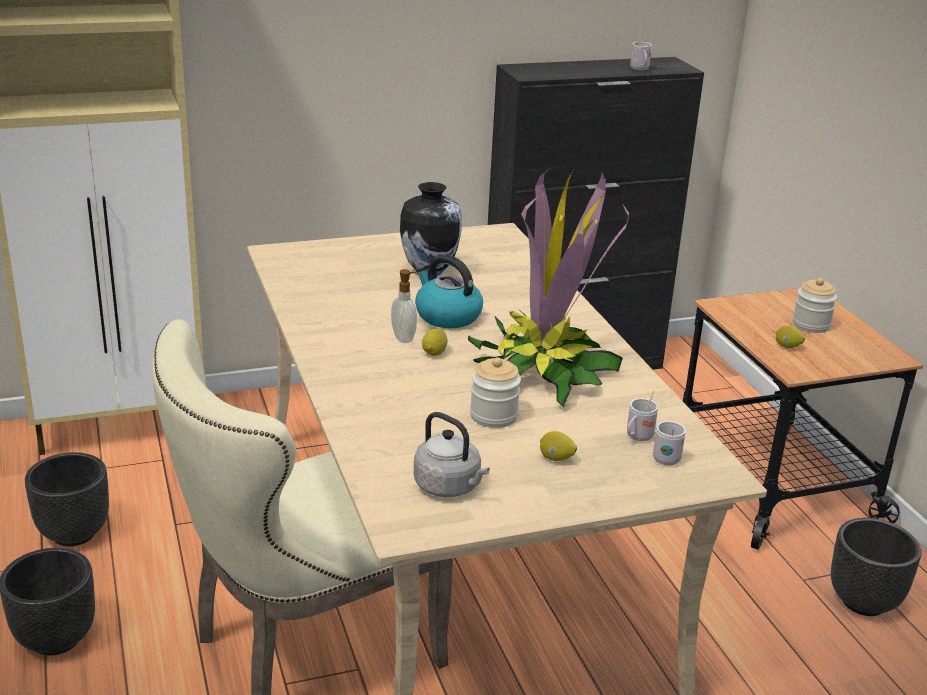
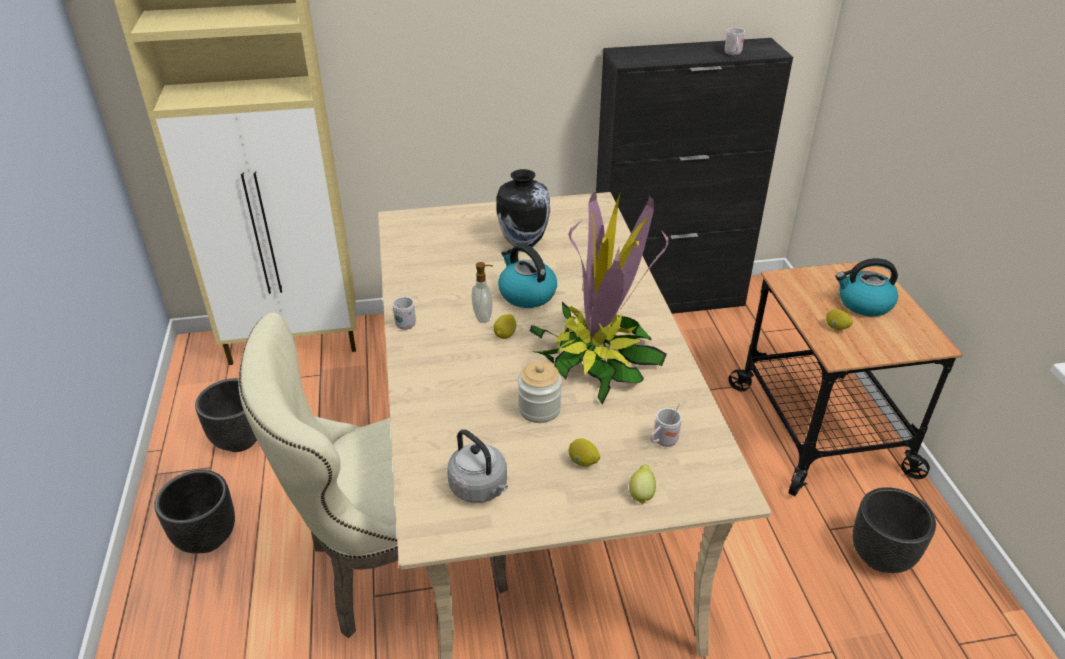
camera: 10 degrees right, 10 degrees up
(627, 482) = (641, 494): none -> lemon
(666, 457) = (684, 466): white mug -> white mug (407, 323)
(811, 325) = (863, 303): jar -> kettle

